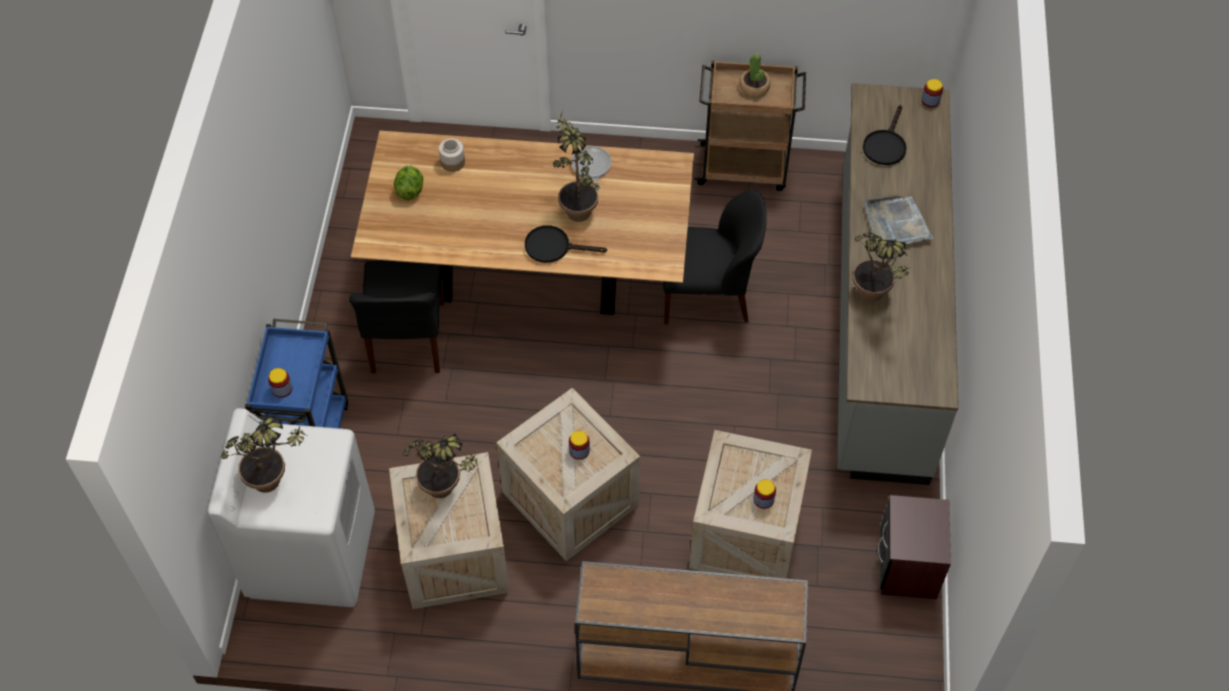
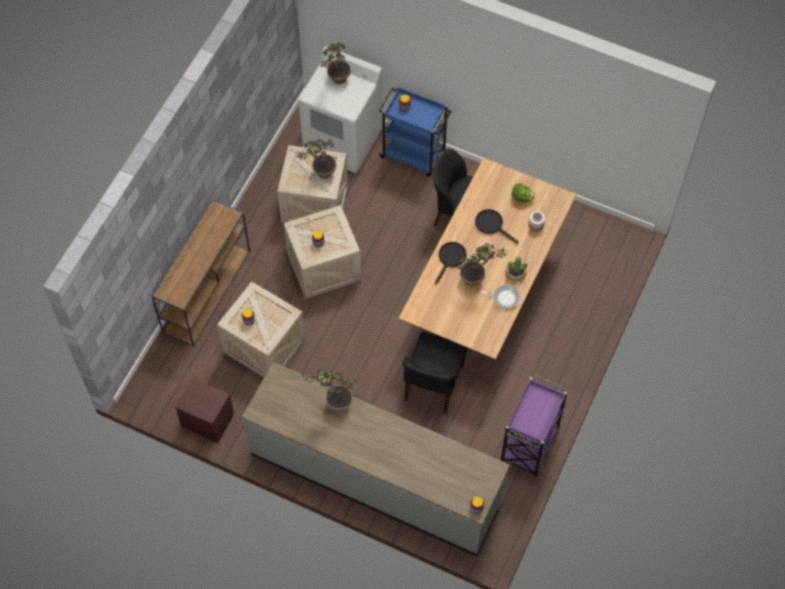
camera: 110 degrees right, 5 degrees up
(744, 167) = (529, 445): brown cart -> purple cart
(754, 87) = (537, 413): potted plant -> potted plant (515, 273)
(885, 145) = (449, 462): black frying pan -> black frying pan (492, 225)
(896, 223) = (383, 441): grey tray -> none

